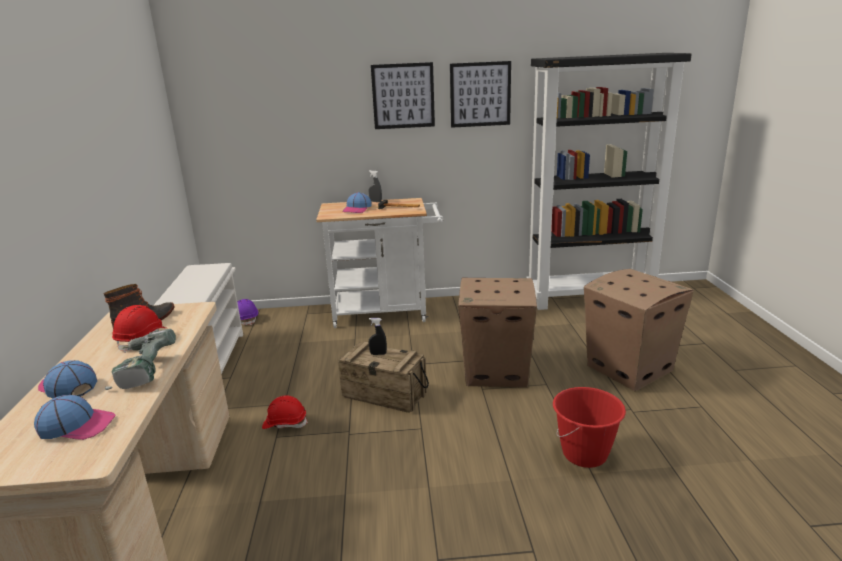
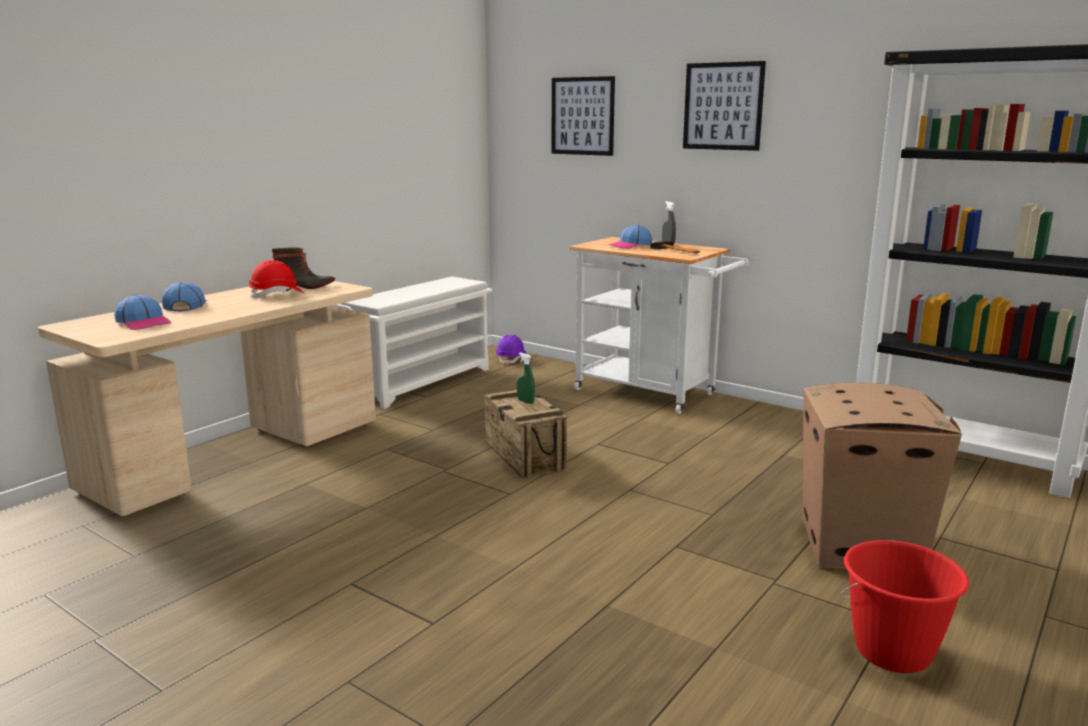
camera: 40 degrees right, 5 degrees down
(142, 371) = (234, 310): power drill -> none
(285, 423) = (409, 443): red hard hat -> none
(378, 354) = (525, 401): black spray bottle -> green spray bottle
(480, 94) = (827, 109): picture -> picture (582, 116)
(497, 371) = (677, 482): cardboard box -> none
(585, 454) = (632, 587): red bucket -> red bucket (893, 652)

